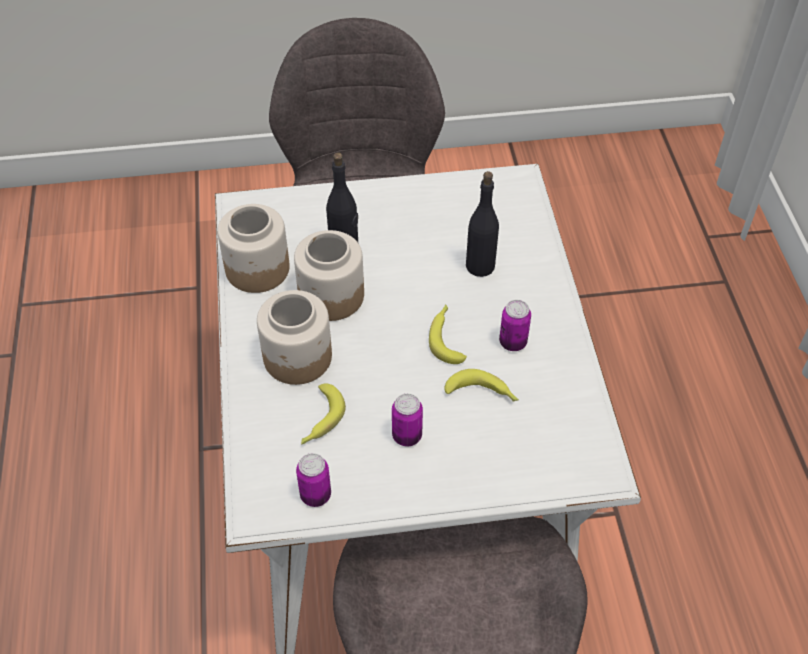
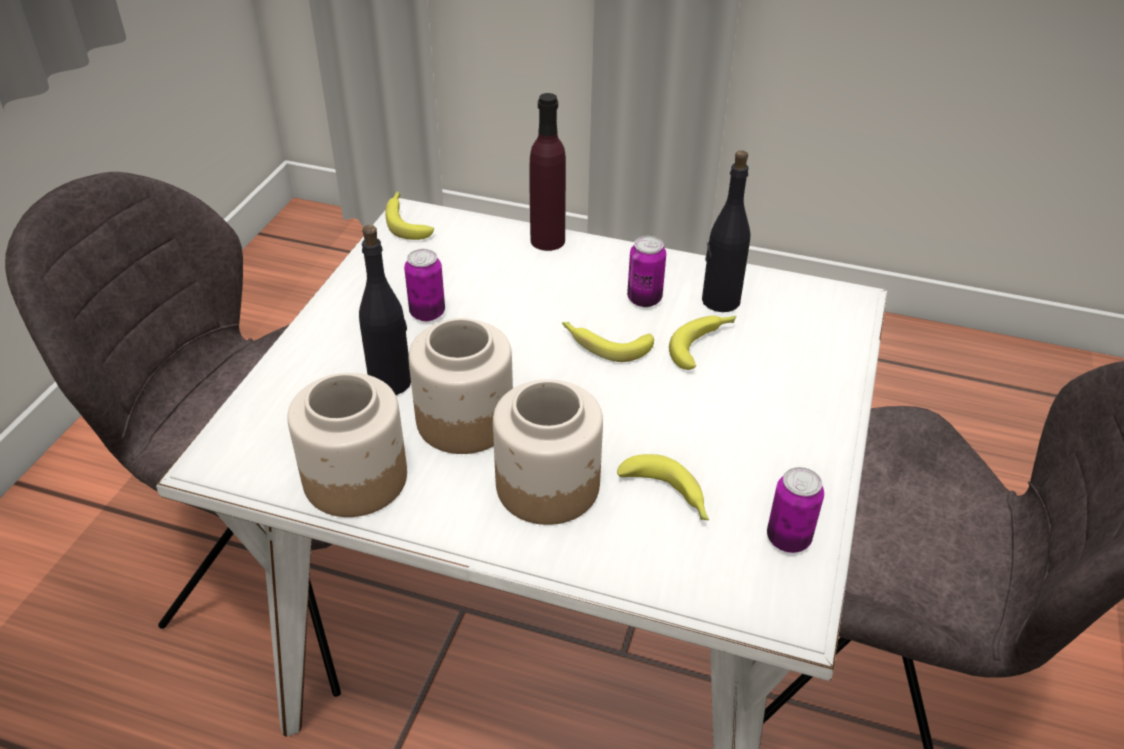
camera: 65 degrees left, 10 degrees down
(407, 436) = (734, 425): can -> can (427, 313)
(480, 266) = (514, 284): black bottle -> black bottle (720, 301)
(511, 181) = (406, 221): none -> banana
(544, 263) = (547, 240): none -> purple bottle

